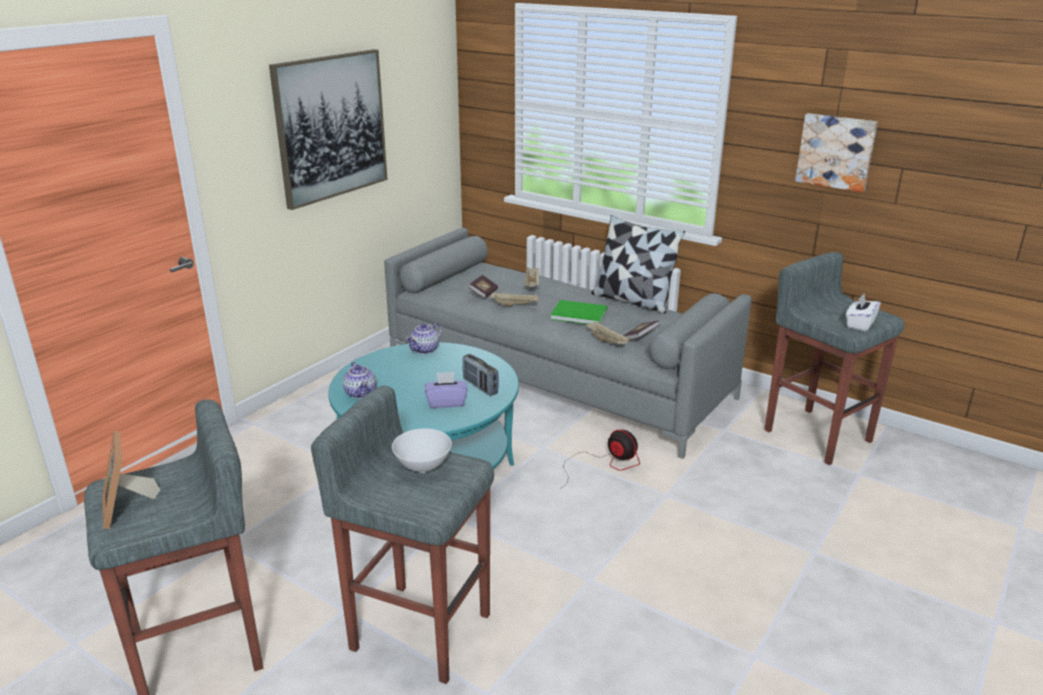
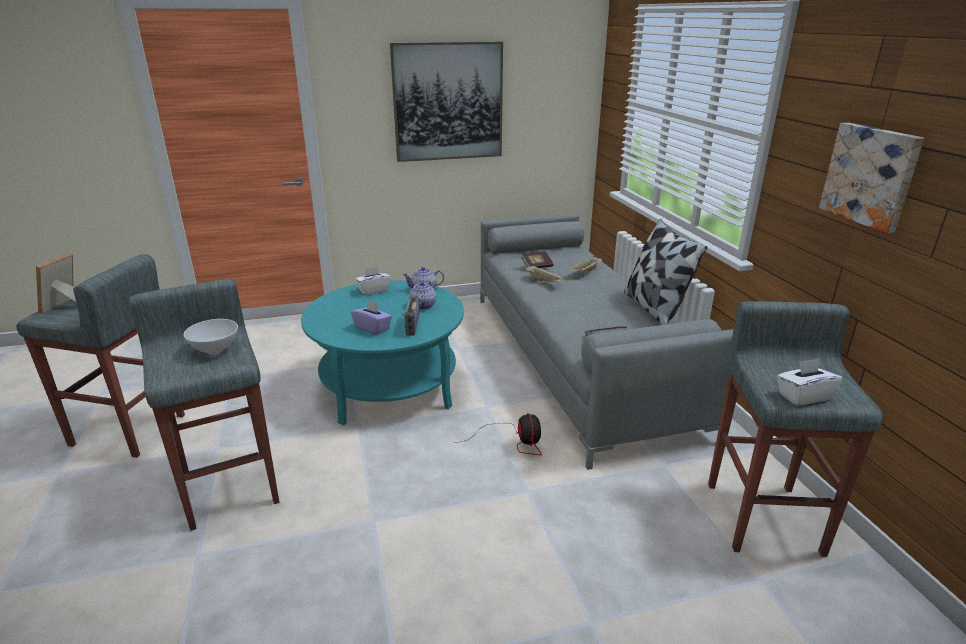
camera: 40 degrees right, 0 degrees up
(360, 393) = (337, 302): teapot -> teapot (423, 305)
(375, 368) = (373, 290): none -> white tissue box
(577, 313) = (583, 302): green book -> none
(607, 342) = (571, 331): beige tray -> none

